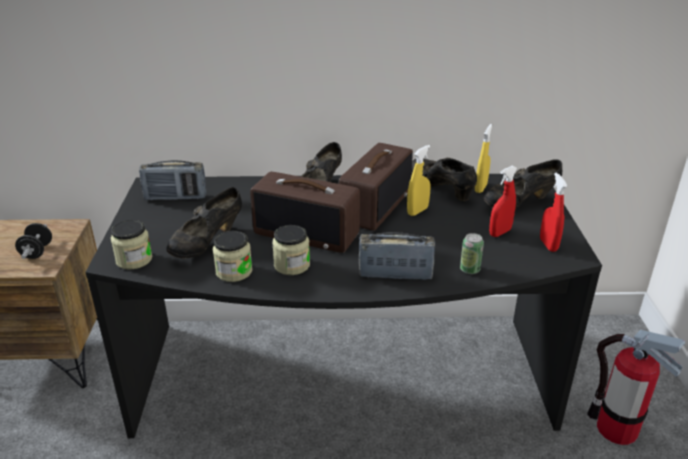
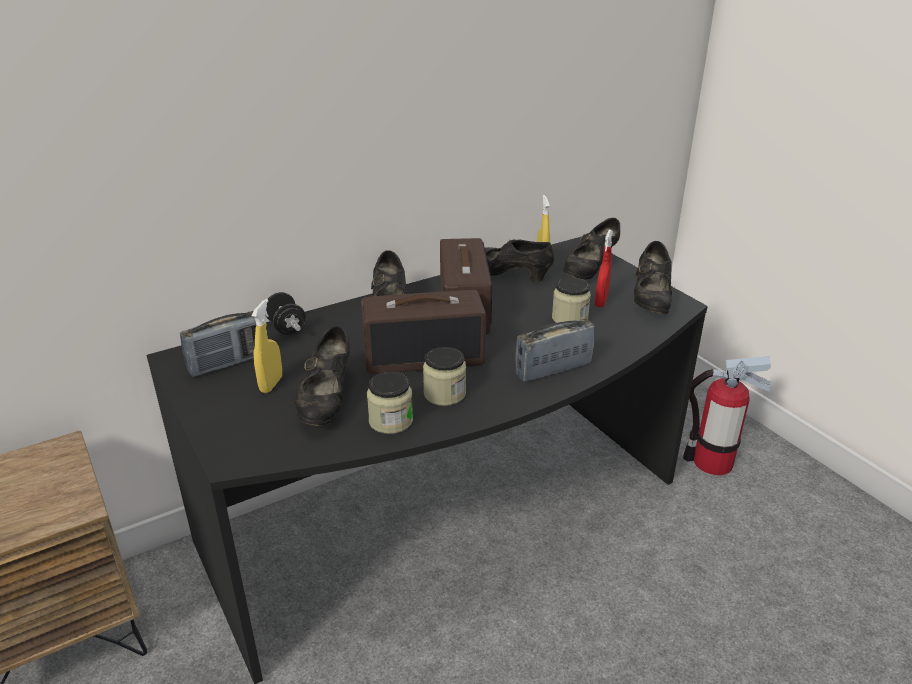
camera: 30 degrees left, 0 degrees up
(37, 252) = (47, 494): black dumbbell -> black dumbbell (286, 327)
(134, 260) = (258, 448): jar -> jar (569, 318)
(417, 211) = (508, 303): yellow spray bottle -> yellow spray bottle (271, 384)
(469, 269) = (611, 343): can -> none
(548, 245) = (650, 301): red spray bottle -> black shoe

